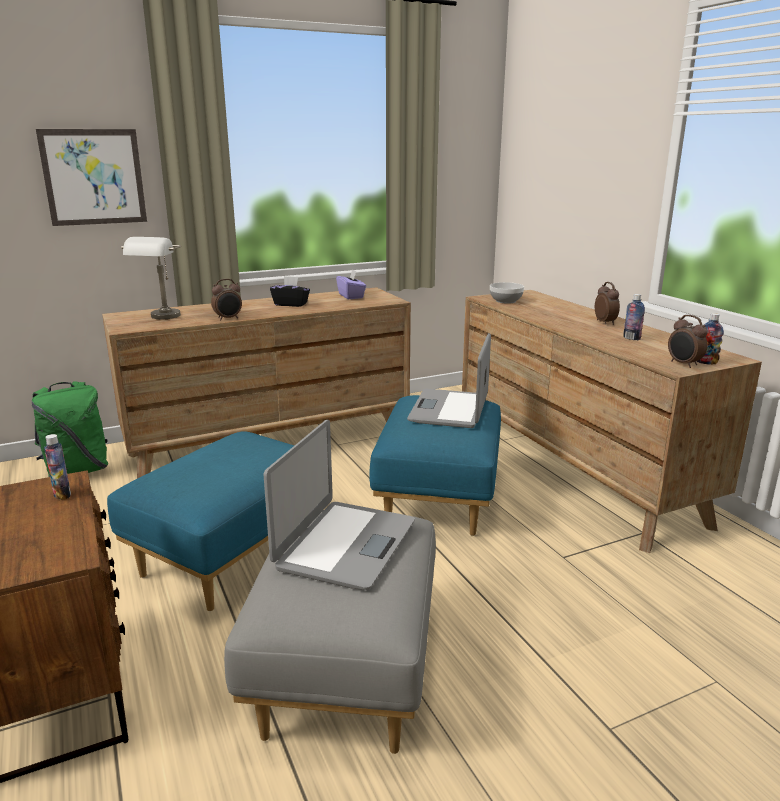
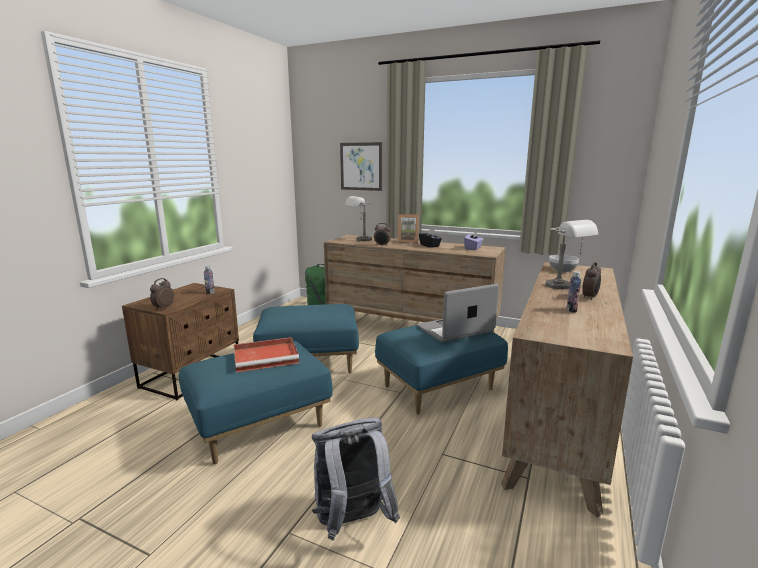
camera: 50 degrees right, 5 degrees down
(243, 305) = (407, 242): none -> picture frame
(344, 668) = (260, 425): grey ottoman -> blue ottoman
(345, 544) = (267, 357): laptop -> red tray
(565, 319) = (565, 288): none -> grey table lamp
(628, 670) = (352, 523): none -> grey backpack
(683, 364) = (547, 333): alarm clock -> alarm clock (163, 308)
(706, 362) = (572, 339): bottle -> none

